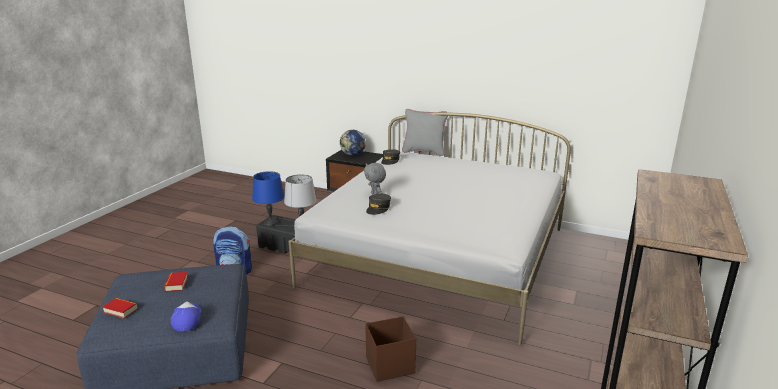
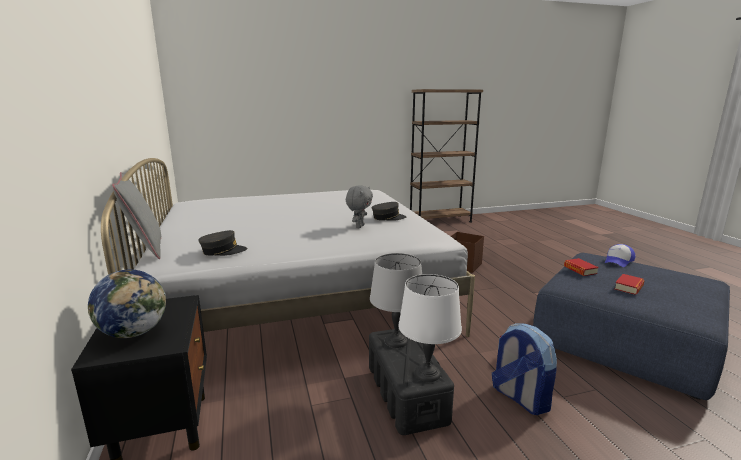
camera: 130 degrees left, 5 degrees down
(121, 310) = (693, 287): book -> book (580, 270)
(270, 223) = (427, 373): blue table lamp -> white table lamp

